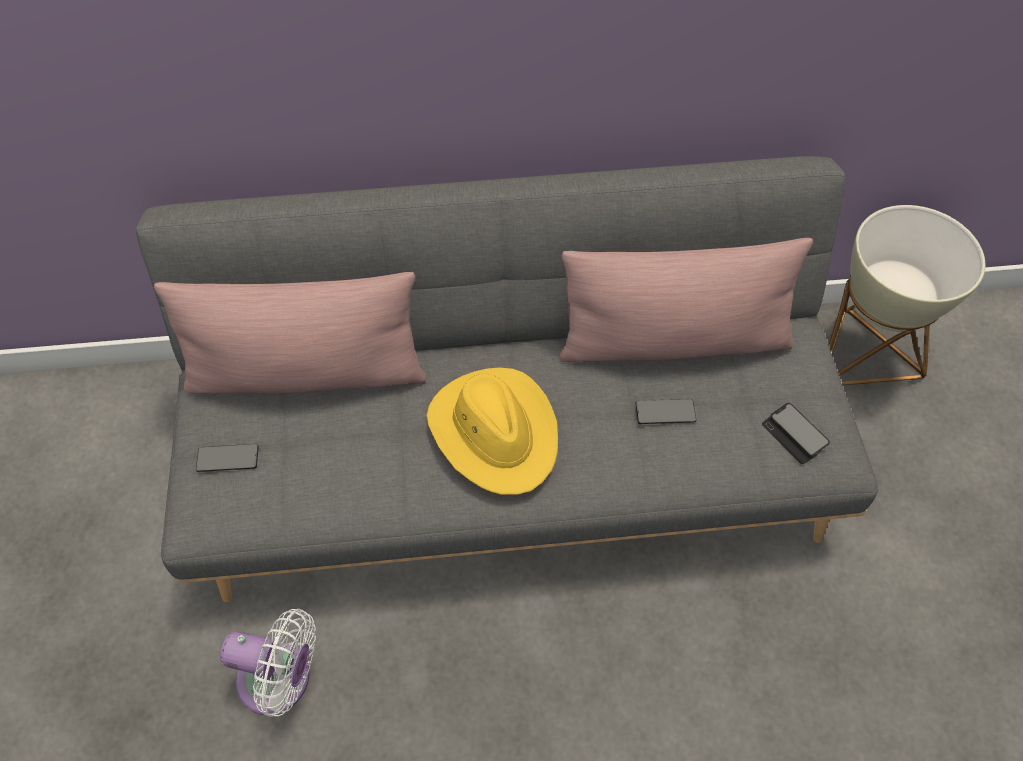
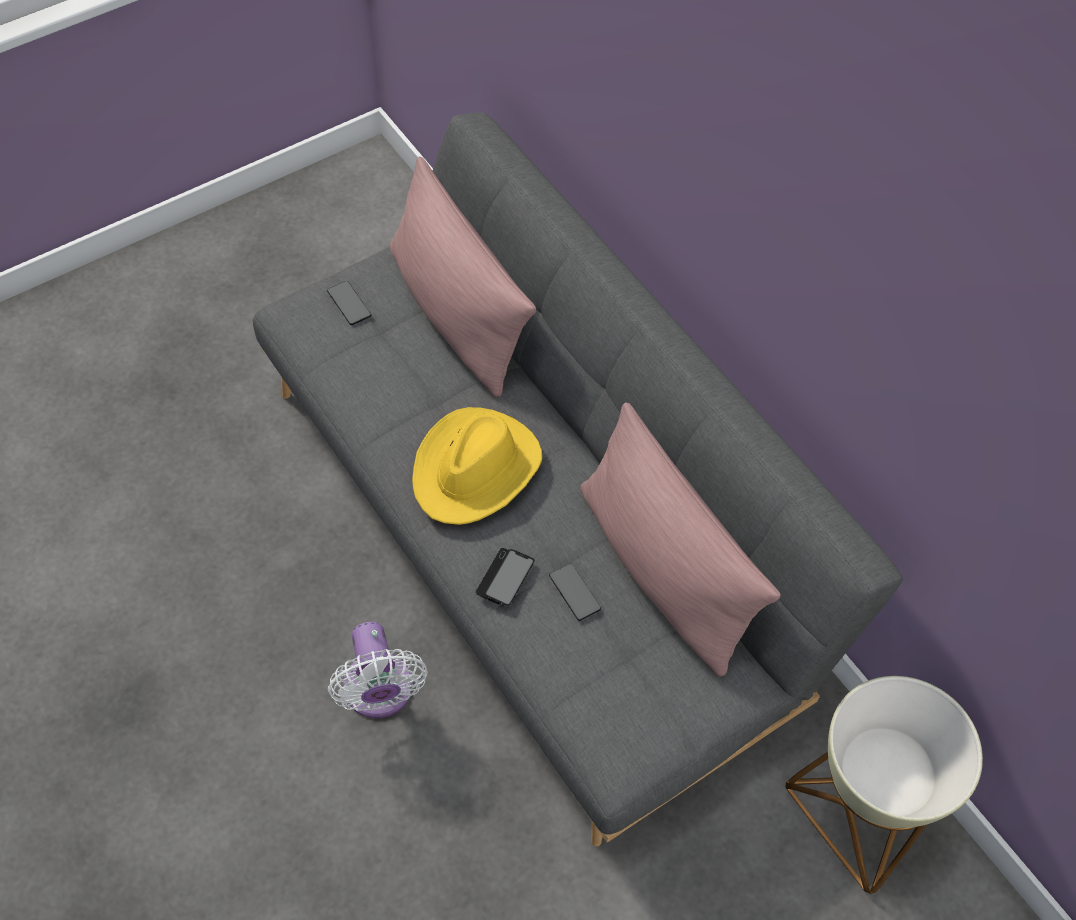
camera: 60 degrees right, 0 degrees up
(281, 680) = (239, 467): white fan -> white fan (379, 693)
(794, 434) = (618, 713): phone -> phone (505, 577)

